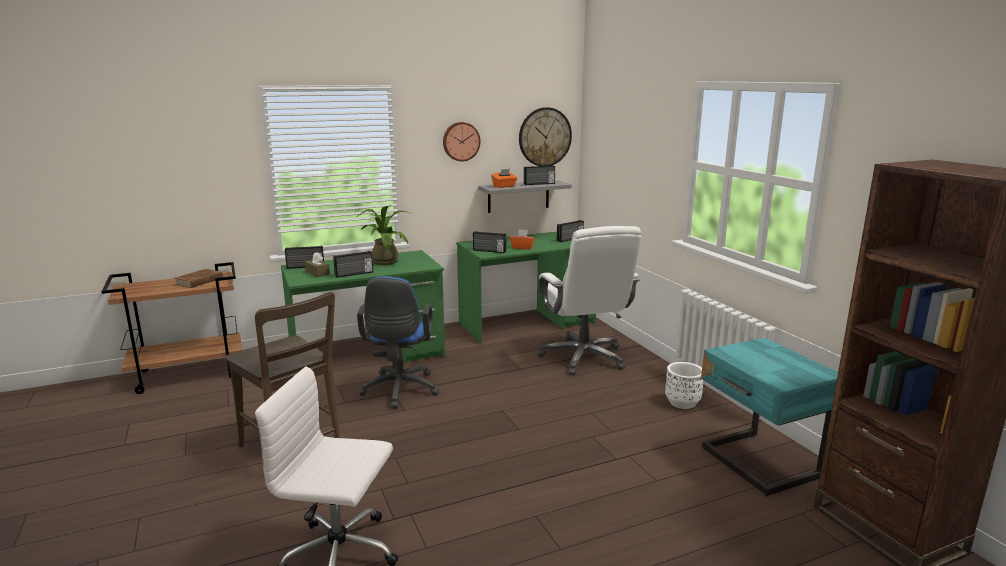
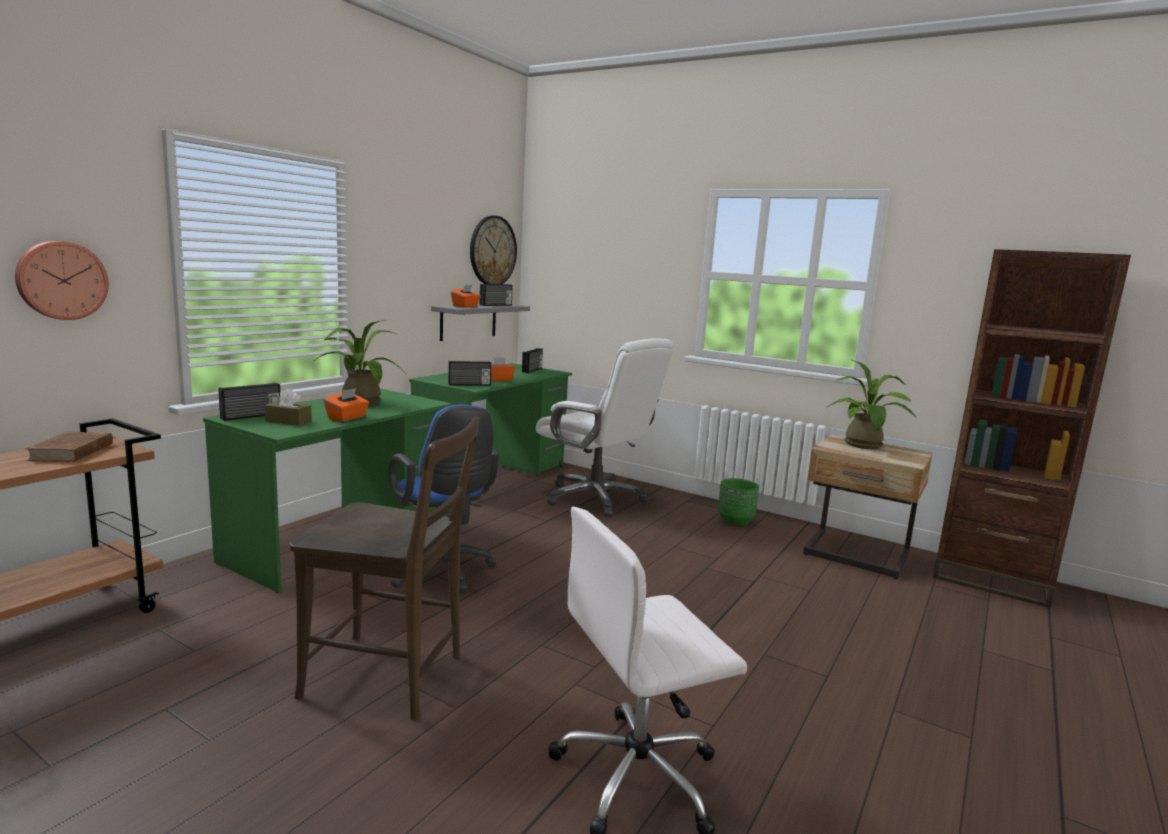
camera: 35 degrees left, 5 degrees down
(354, 274) = (347, 418): radio -> orange tissue box
(461, 141) = (415, 247): wall clock -> wall clock (61, 280)
(682, 403) = (735, 521): white planter -> green planter
(757, 464) = (856, 556): turquoise nightstand -> beige nightstand
(772, 356) = (865, 446): none -> potted plant

